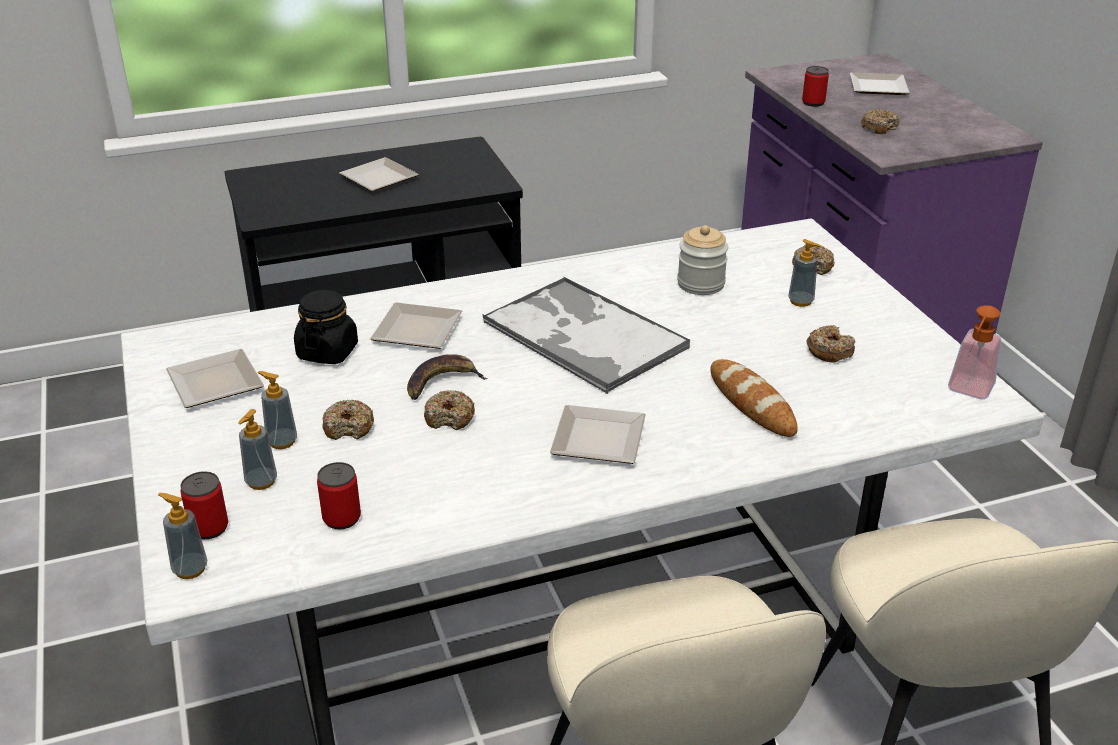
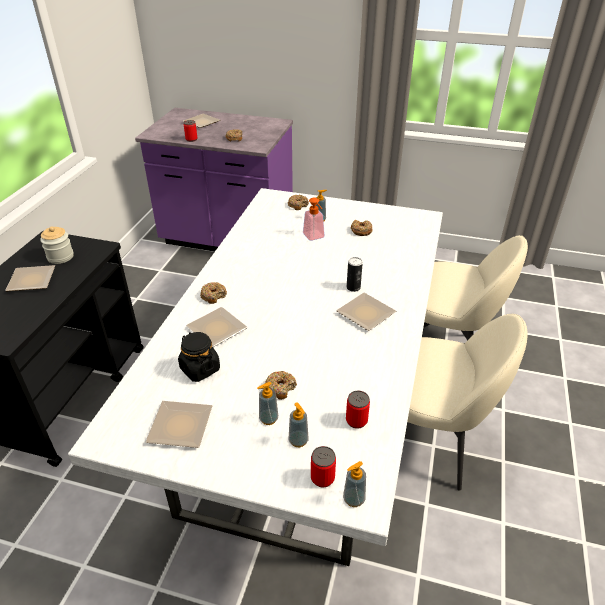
camera: 55 degrees left, 5 degrees up
(442, 382) = (273, 340): banana -> none
(450, 418) = (306, 350): donut -> donut (213, 296)
(583, 335) = (280, 282): tray -> none
(653, 402) = (353, 287): none -> can
(700, 284) = (278, 235): jar -> jar (60, 257)
(751, 403) = (377, 264): bread -> none
(968, 391) = (416, 218): soap dispenser -> soap dispenser (315, 237)

